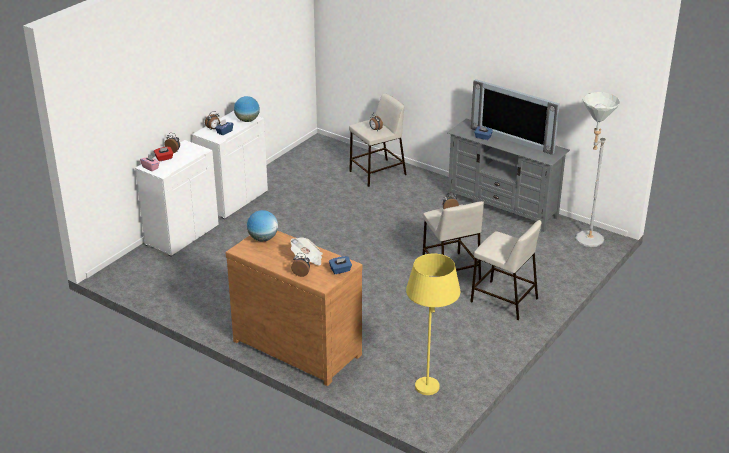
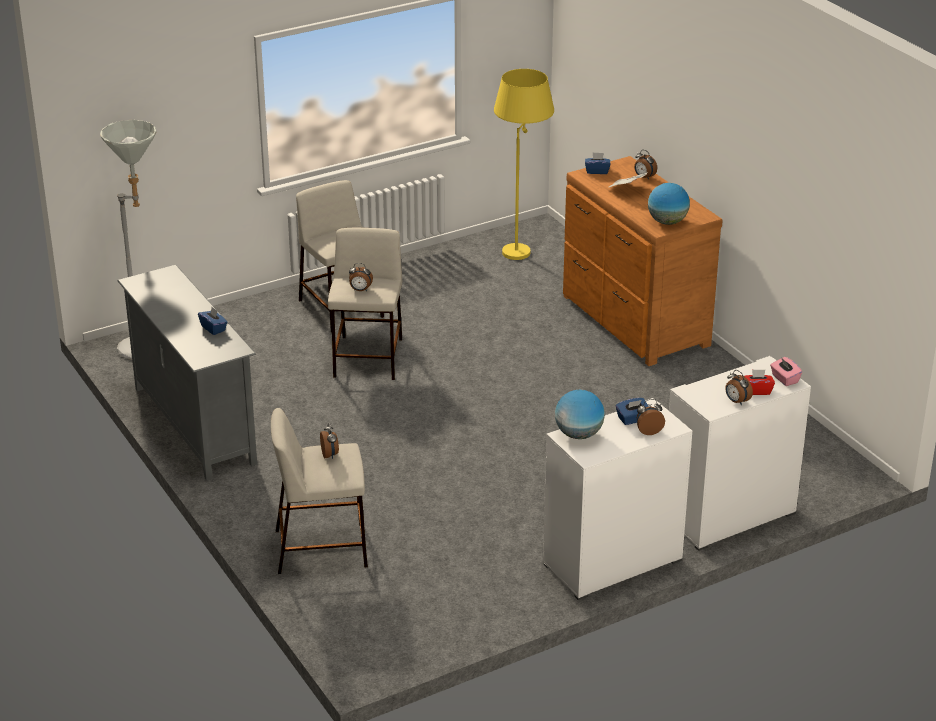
camera: 155 degrees left, 0 degrees up
(513, 139) = (172, 314): television -> none

